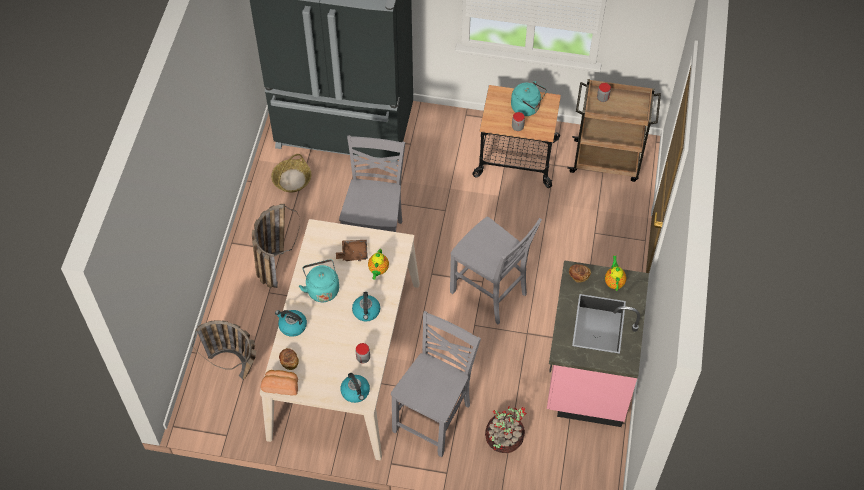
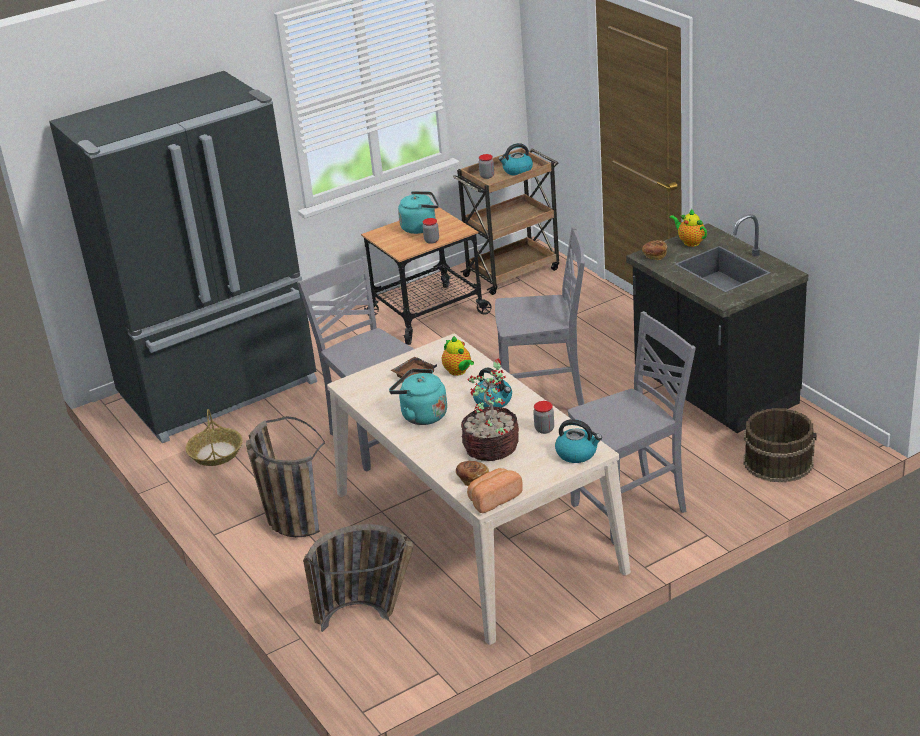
camera: 40 degrees left, 25 degrees down
(292, 326) = (433, 456): kettle -> kettle (517, 171)
(434, 418) = (632, 509): grey chair -> grey chair turned 75 degrees clockwise
(503, 439) = (718, 478): potted plant -> potted plant (492, 448)
(549, 458) = (778, 461): none -> brown bucket
(587, 372) = (713, 391): pink counter -> black counter

